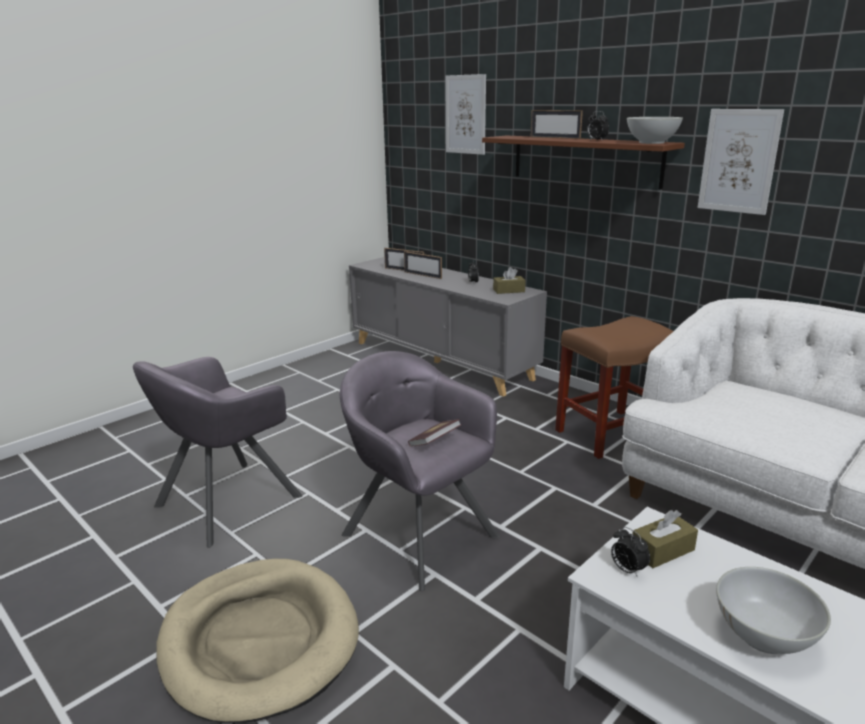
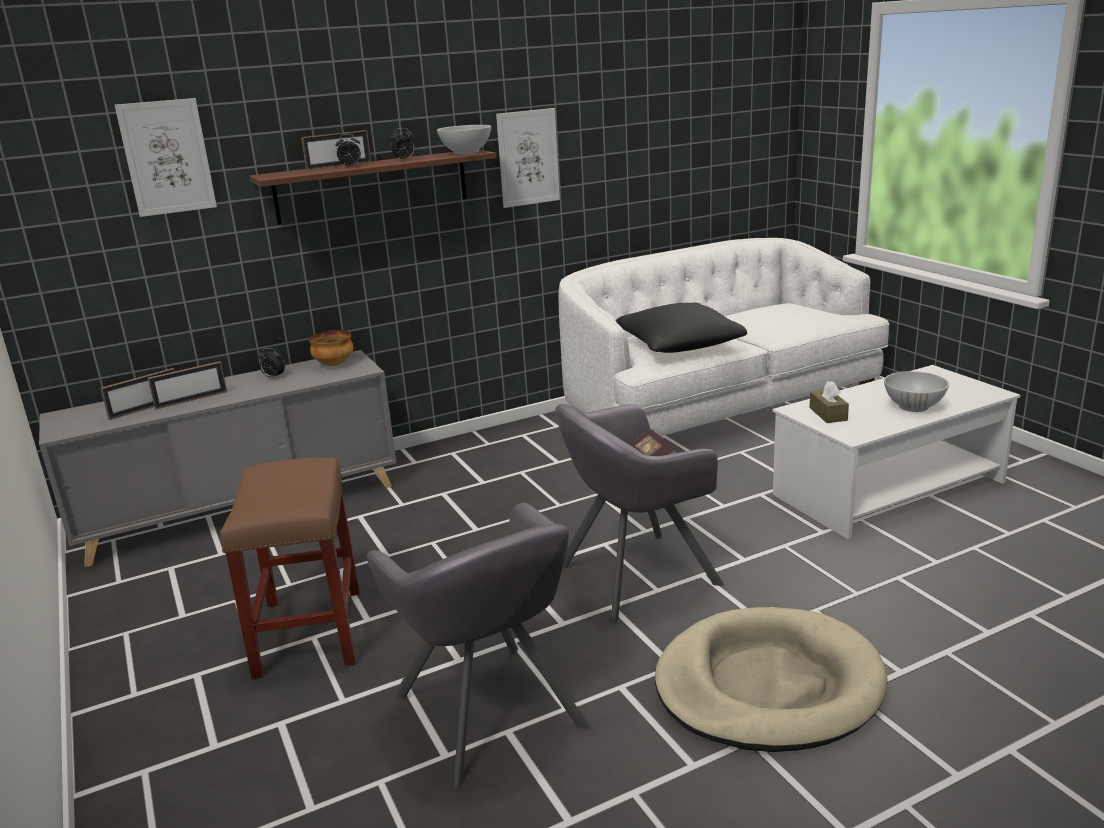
camera: 70 degrees left, 0 degrees up
(509, 291) = (334, 365): brown tissue box -> bowl
(611, 433) = (522, 449): brown stool -> brown stool (309, 631)
(627, 570) = (847, 428): alarm clock -> alarm clock (350, 166)
(748, 413) = (678, 345): none -> black pillow

